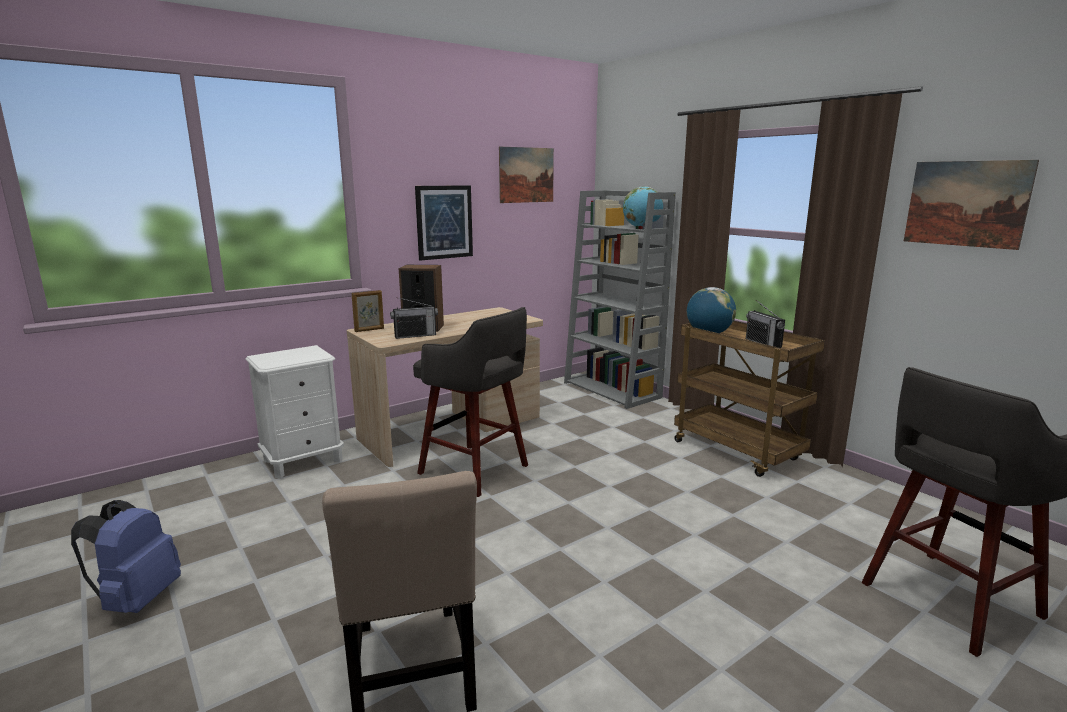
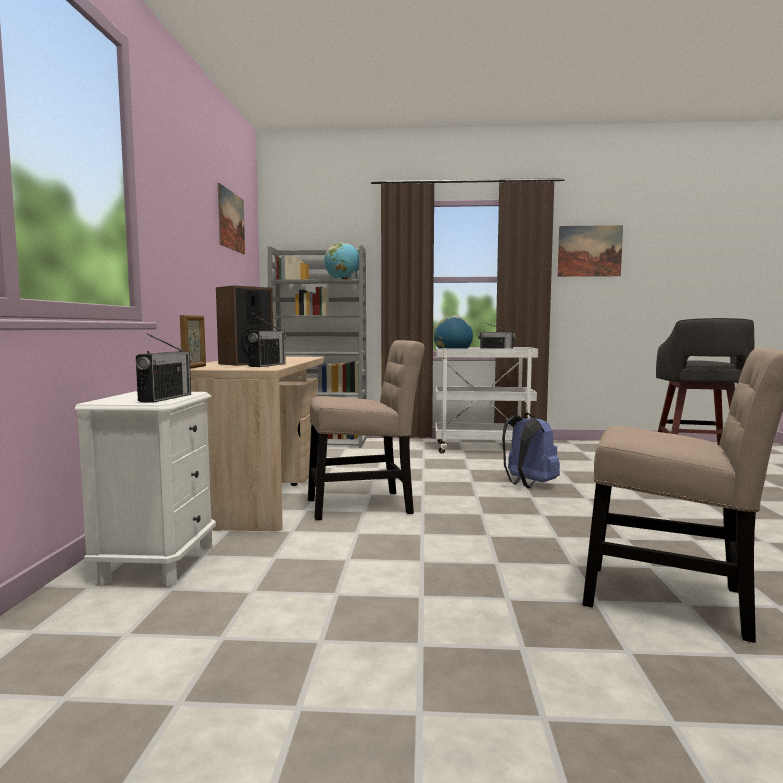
camera: 50 degrees left, 10 degrees down
(137, 600) = (349, 746): blue backpack -> blue backpack (528, 484)
(287, 361) = (165, 398): none -> radio
(444, 222) = (191, 253): picture -> none
(476, 470) = (365, 505): grey stool -> beige chair
(738, 451) = (483, 448): brown cart -> white cart

